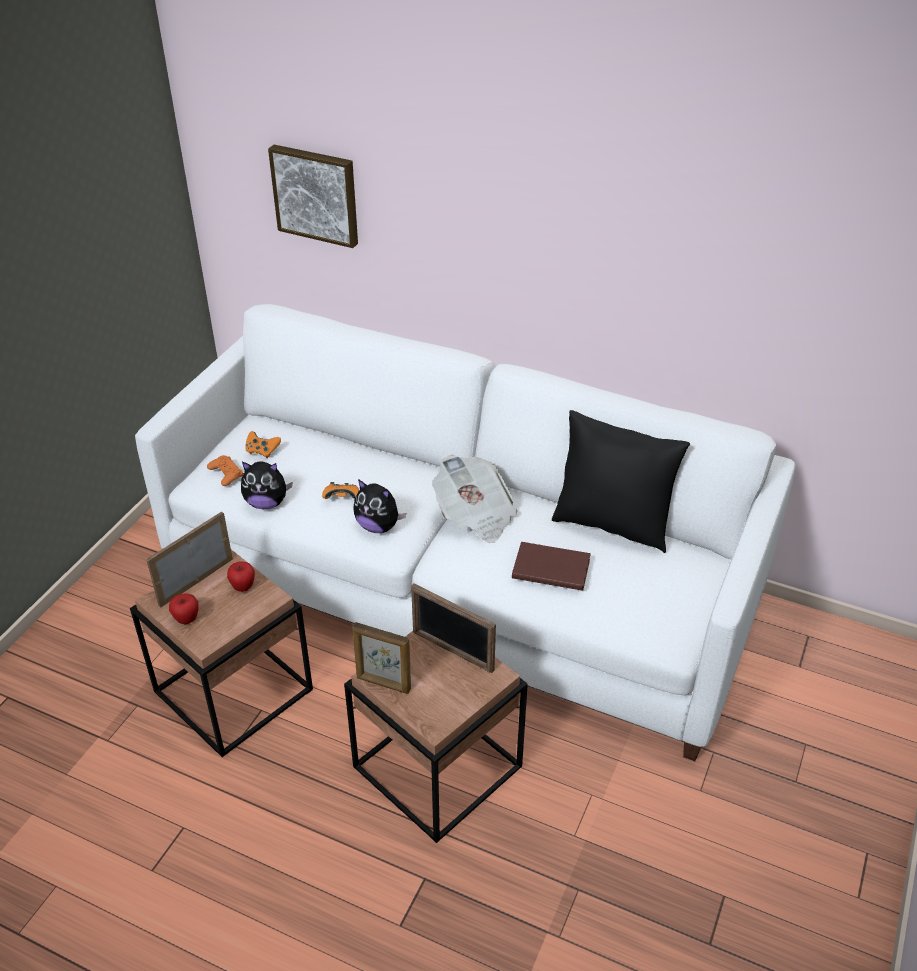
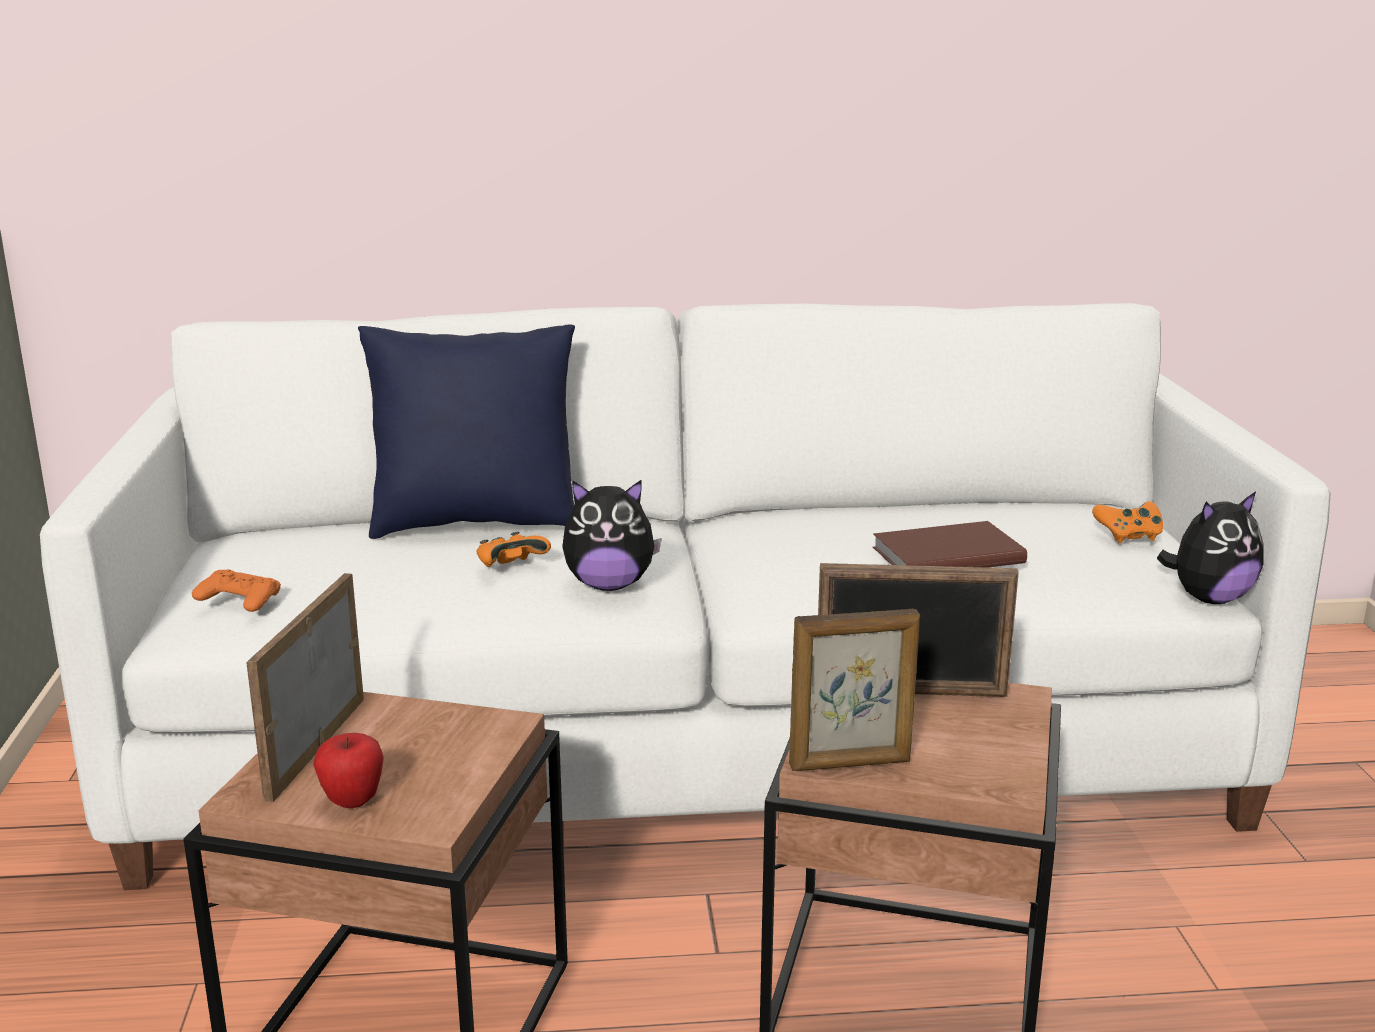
camera: 30 degrees left, 20 degrees down
(243, 587) = (427, 727): apple -> none
(262, 451) = (287, 558): orange game controller -> orange game controller (1128, 536)
(267, 503) = (362, 614): plush toy -> plush toy (1209, 598)
(316, 194) = (281, 103): picture -> none
(360, 453) = (476, 524): none -> blue pillow
(475, 515) = (757, 535): newspaper -> none
(612, 524) = (959, 505): black pillow -> none

